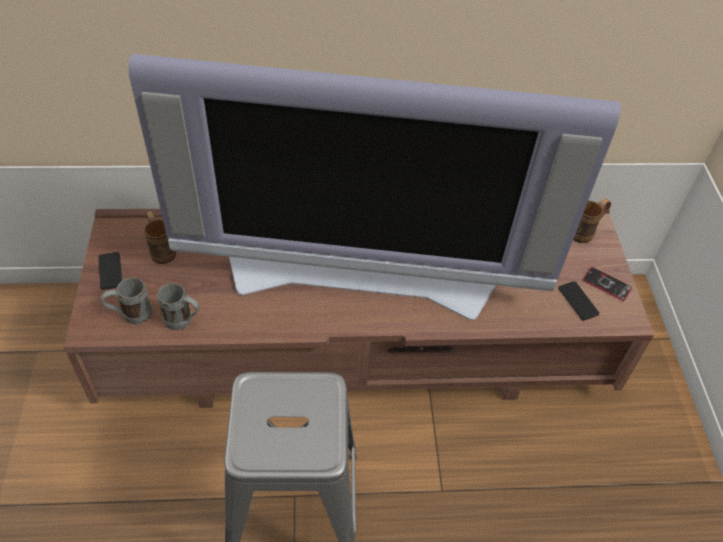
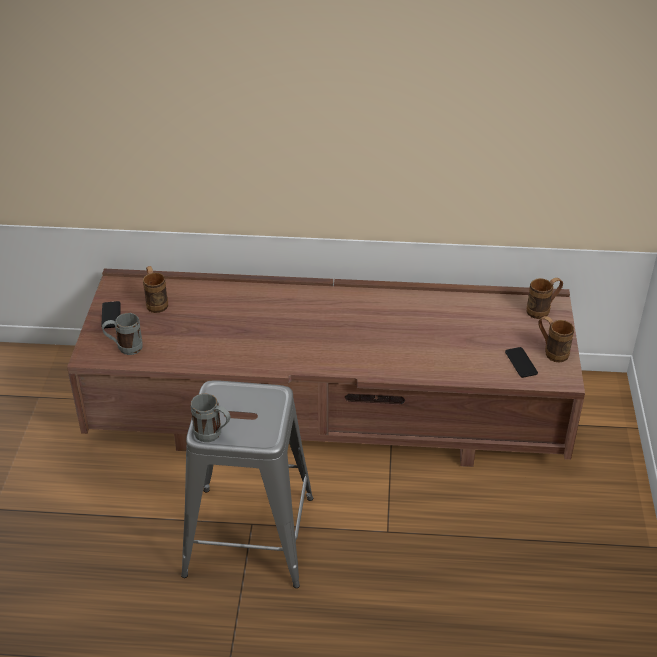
camera: 10 degrees right, 10 degrees down
(183, 322) = (168, 356): grey mug -> grey mug (213, 435)
(362, 273) = (328, 330): television -> none
(607, 284) = (551, 352): phone -> brown mug

